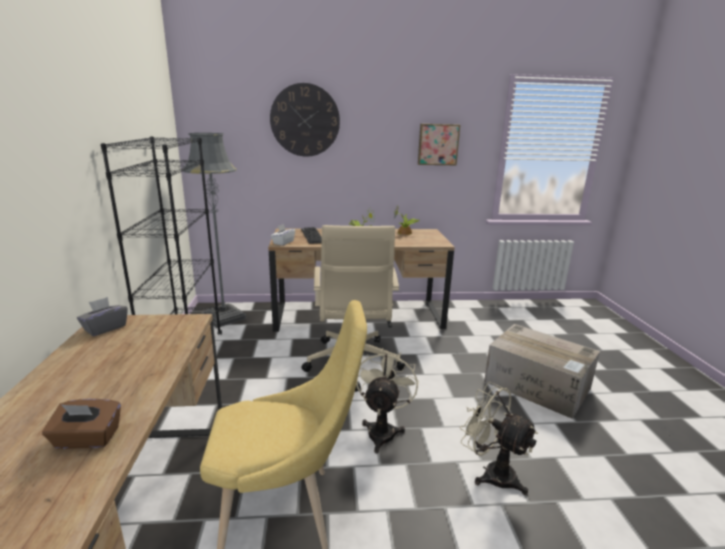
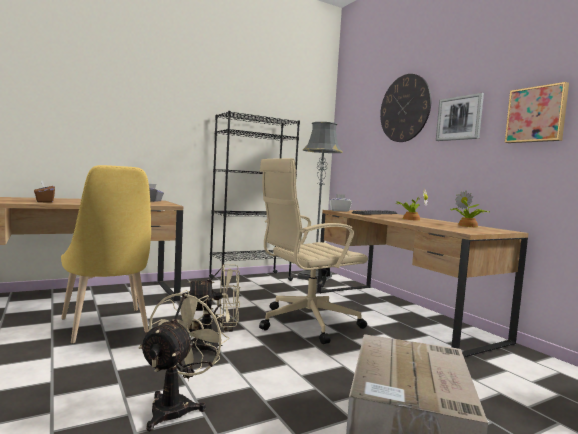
camera: 65 degrees right, 15 degrees down
(372, 139) = (459, 118): none -> picture

